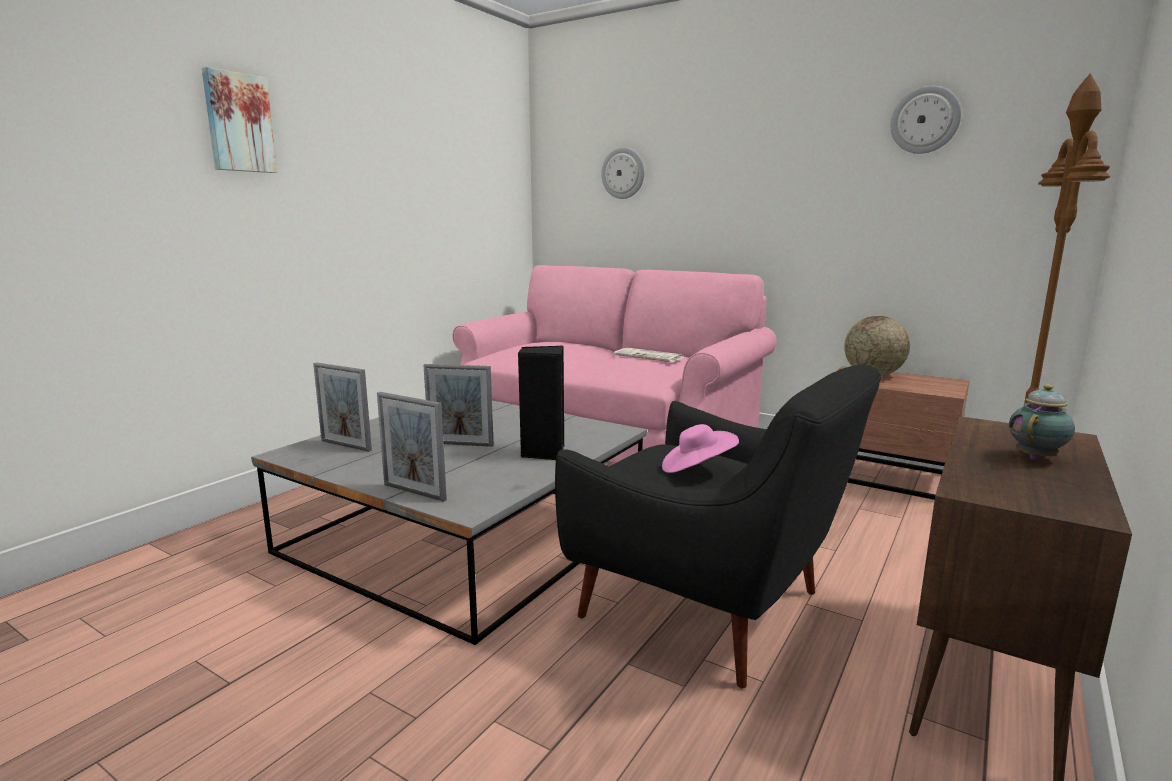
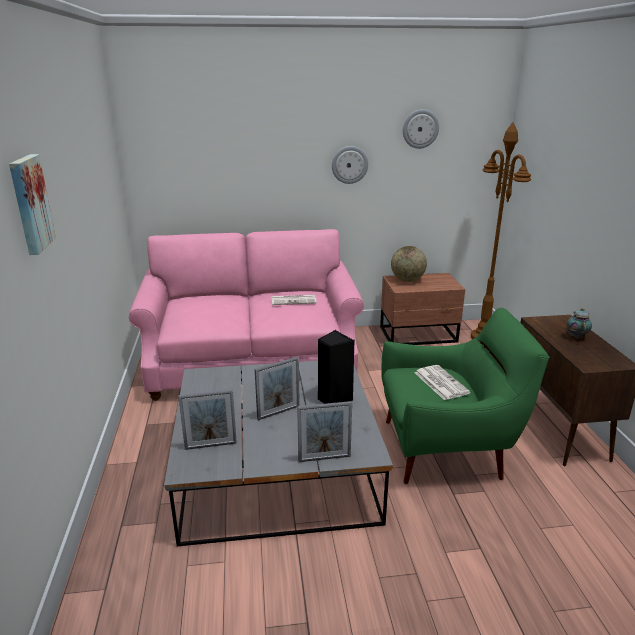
camera: 40 degrees left, 10 degrees up
(623, 173) = (214, 156): wall clock -> wall clock (349, 164)
(697, 469) = (440, 382): pink hat -> newspaper
(712, 609) = (447, 448): black armchair -> green armchair

